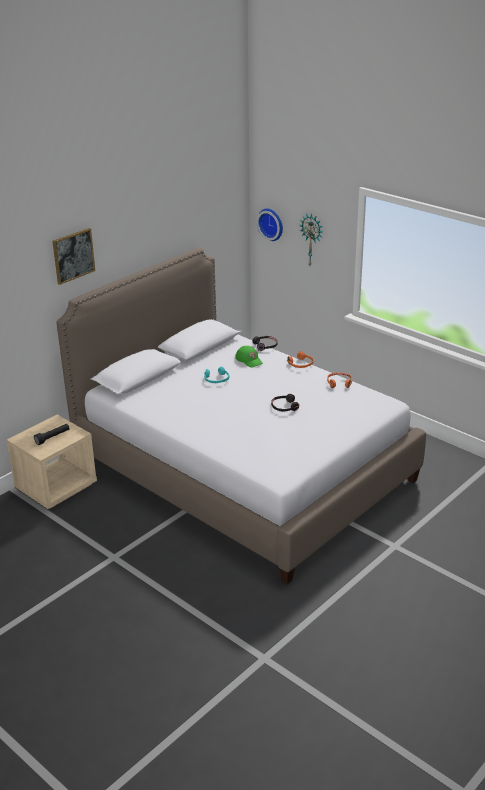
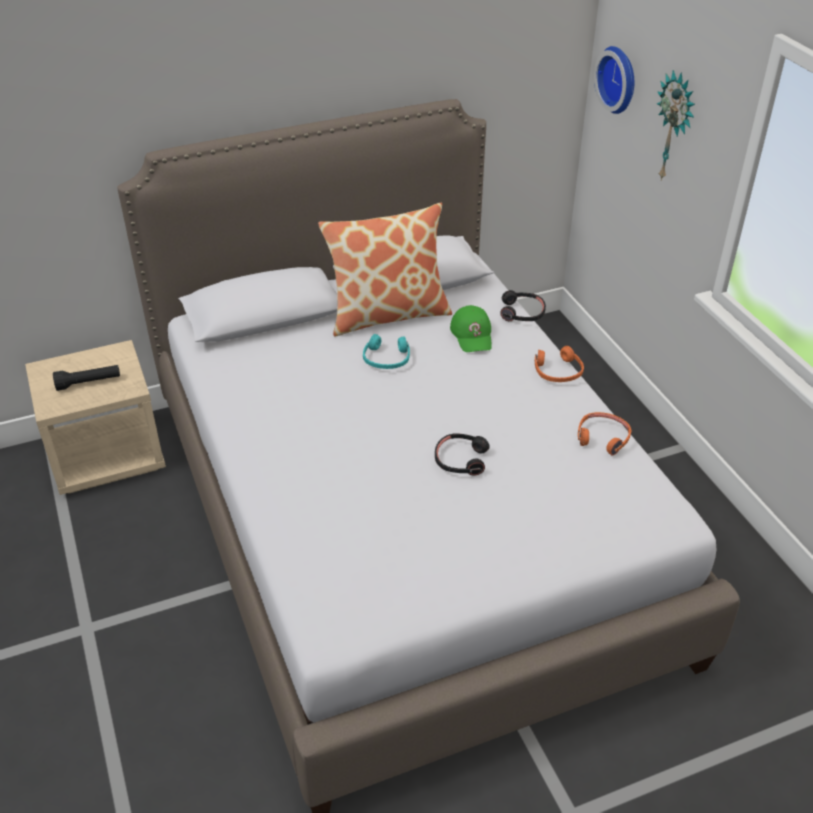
camera: 25 degrees right, 10 degrees up
(73, 255) = (165, 70): picture -> none
(200, 362) = (388, 314): none -> pillow

